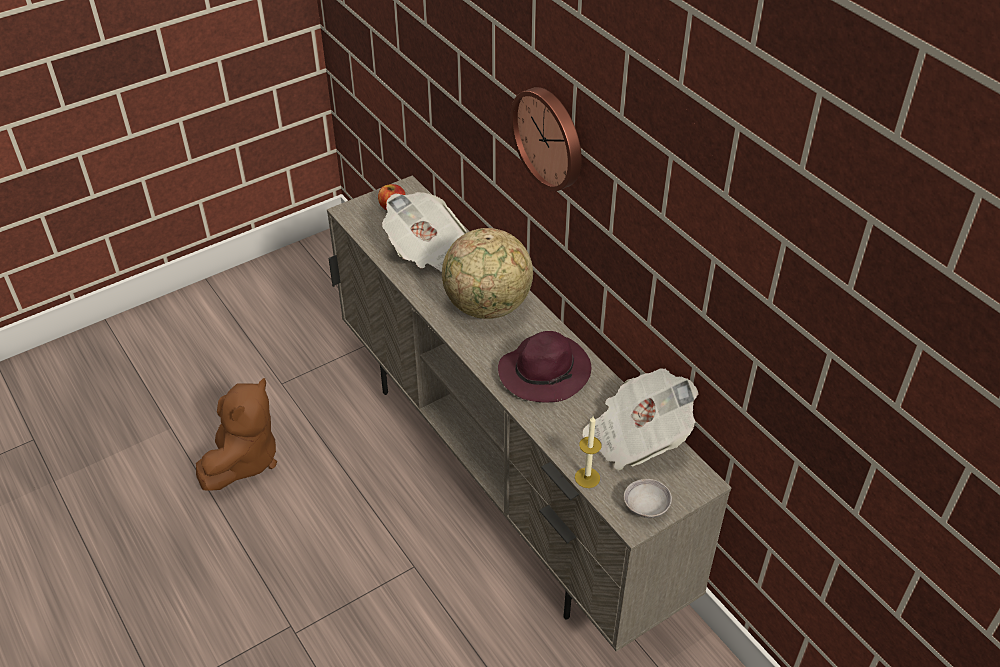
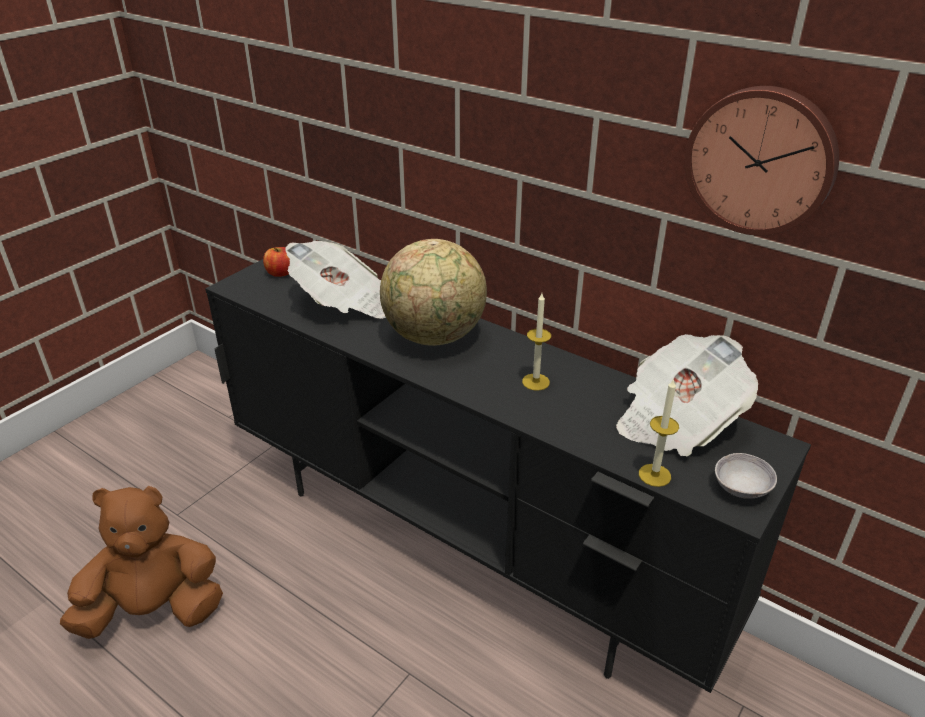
camera: 20 degrees left, 10 degrees down
(244, 459) = (154, 610): brown plush toy -> brown plush toy turned 105 degrees counterclockwise
(505, 478) = (467, 546): beige tv stand -> black tv stand
(545, 371) = (535, 382): purple hat -> candle
(550, 137) = (492, 102): wall clock -> wall clock (761, 160)

